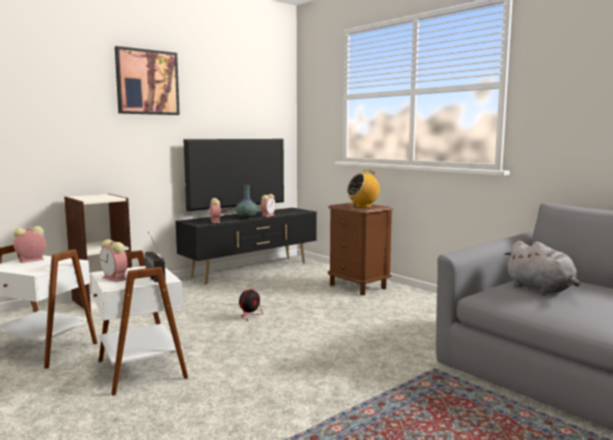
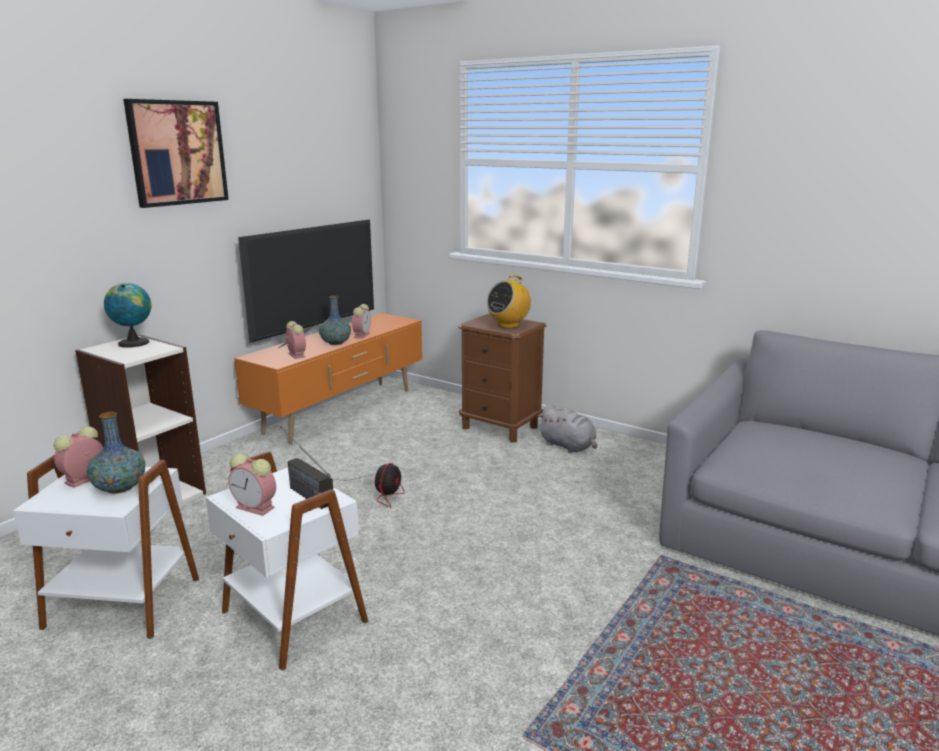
camera: 15 degrees left, 10 degrees up
(46, 265) = (120, 488): none -> vase
(100, 195) = (133, 342): none -> globe
(251, 270) = (341, 411): black tv stand -> orange tv stand
(541, 289) = (782, 451): grey plush toy -> grey plush toy (568, 446)

